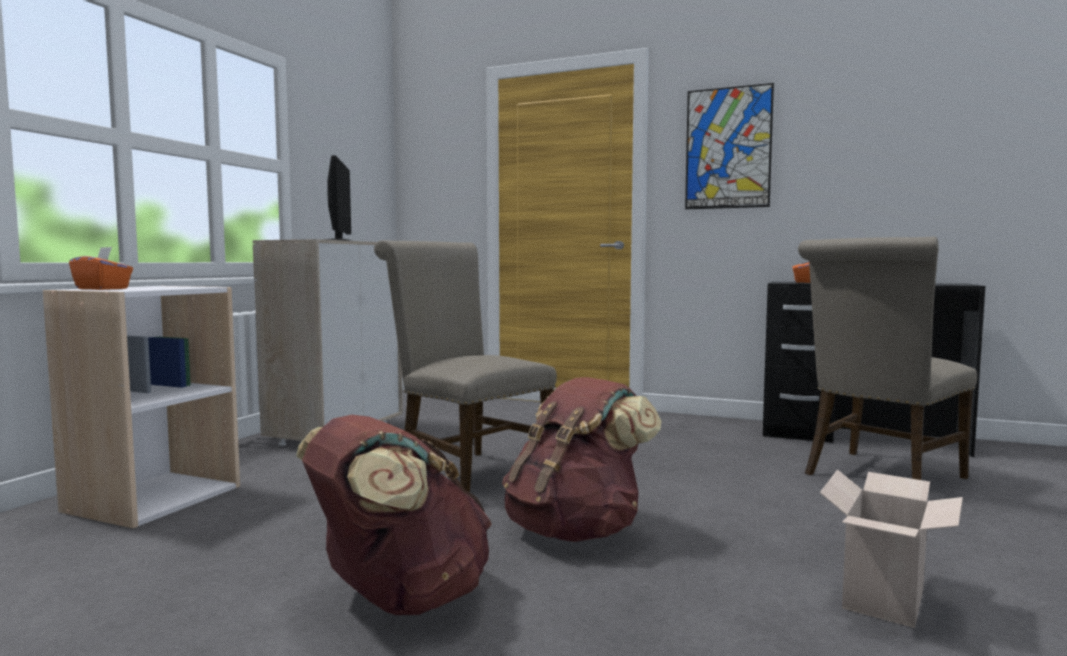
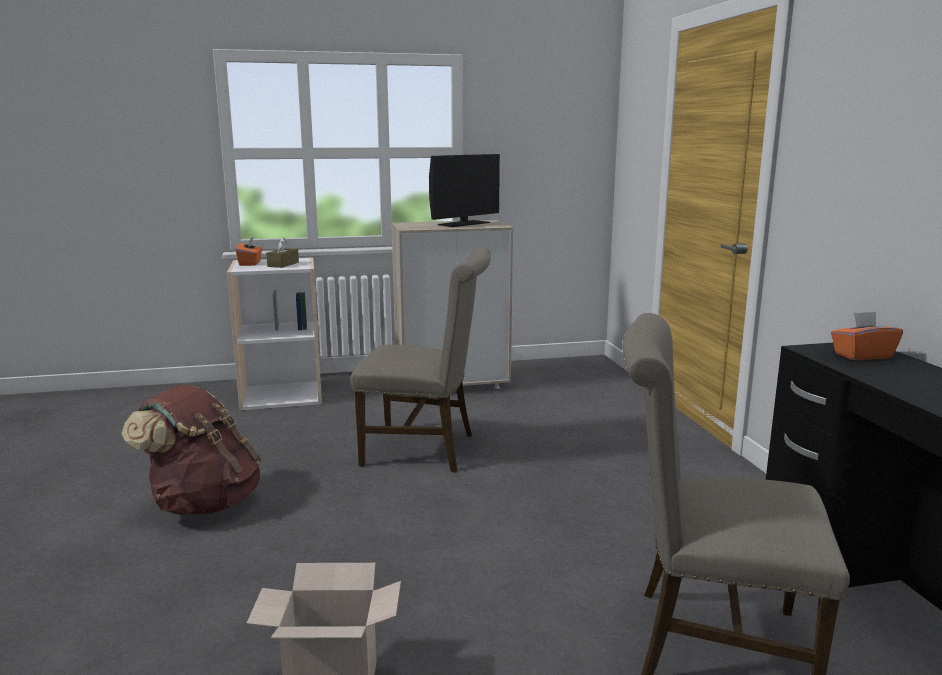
camera: 55 degrees right, 10 degrees up
(163, 287) = (283, 264): none -> brown tissue box
(466, 473) = (427, 449): beige chair -> beige chair turned 90 degrees clockwise
(576, 530) = (353, 521): brown backpack -> none
(728, 148) = (851, 131): picture -> none

